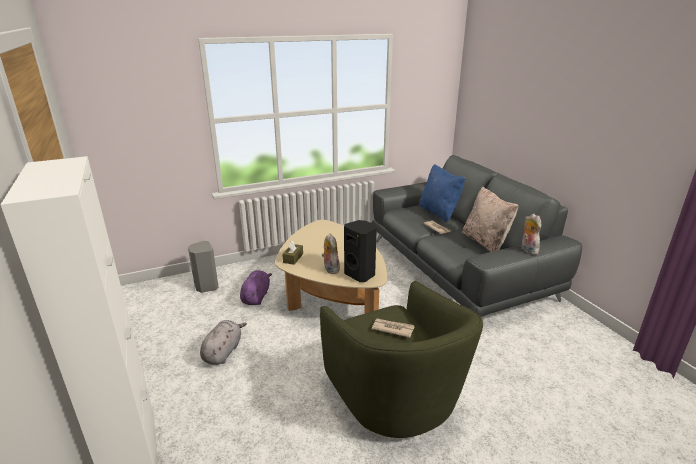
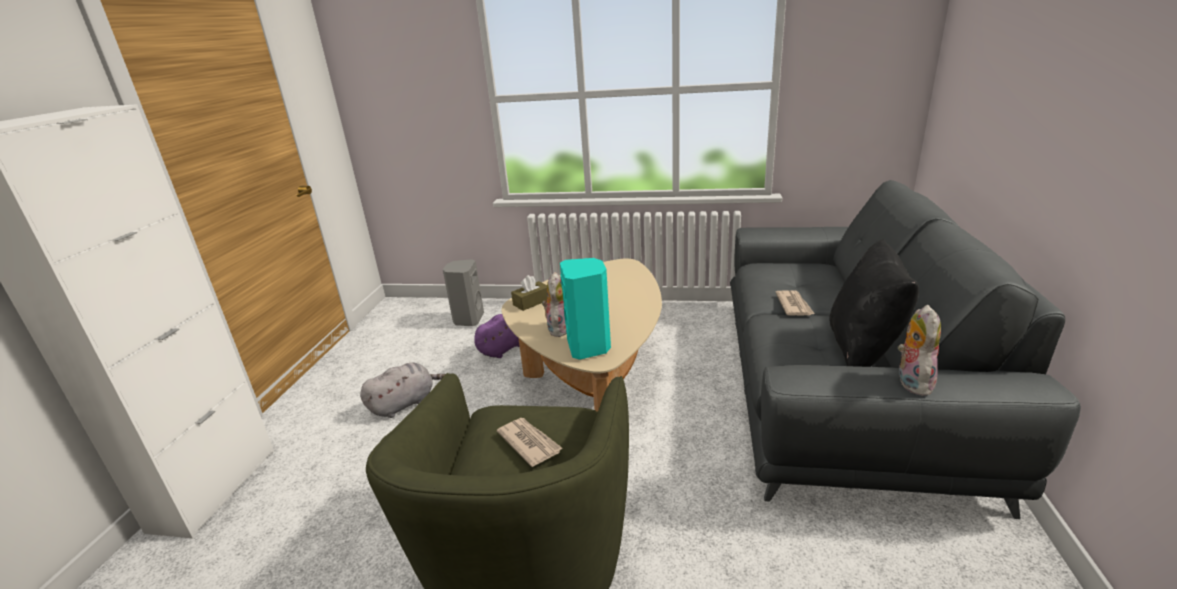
camera: 35 degrees right, 0 degrees up
(360, 274) = (589, 347): black speaker -> turquoise speaker
(439, 212) = (829, 280): blue pillow -> none
(485, 242) = (863, 349): beige pillow -> black pillow

